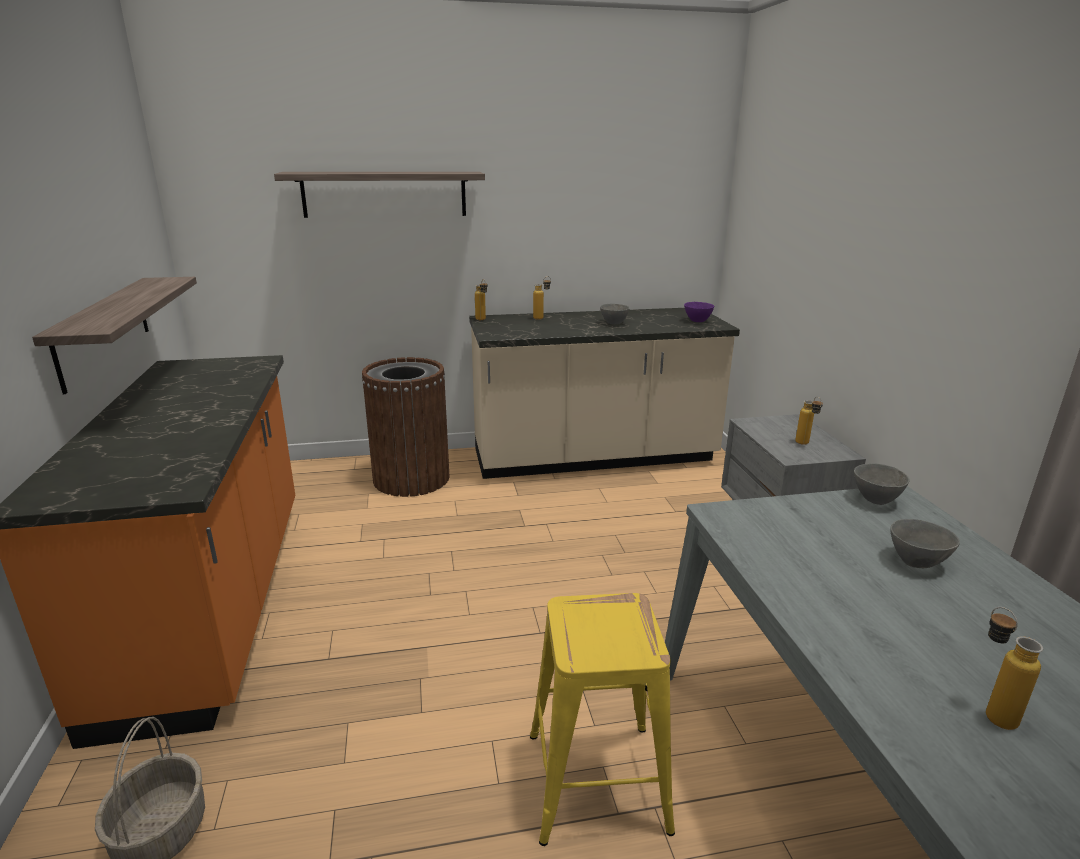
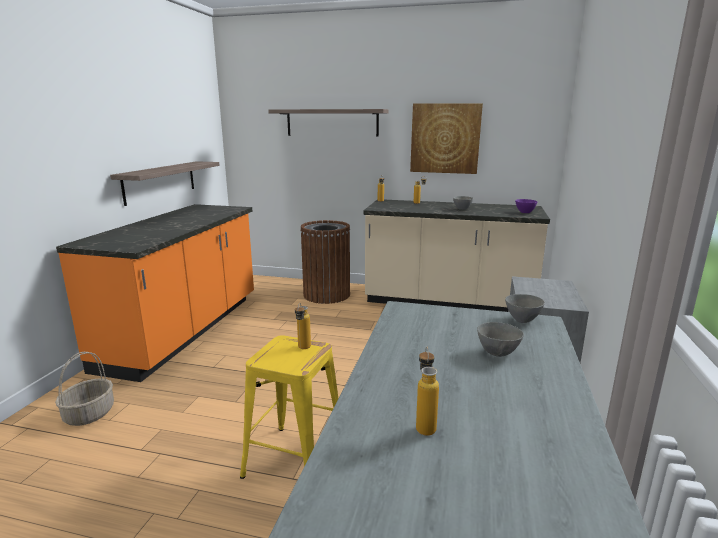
camera: 25 degrees right, 5 degrees down
(569, 217) = (445, 138): none -> picture
(805, 444) = (550, 297): bottle -> bottle (303, 349)

